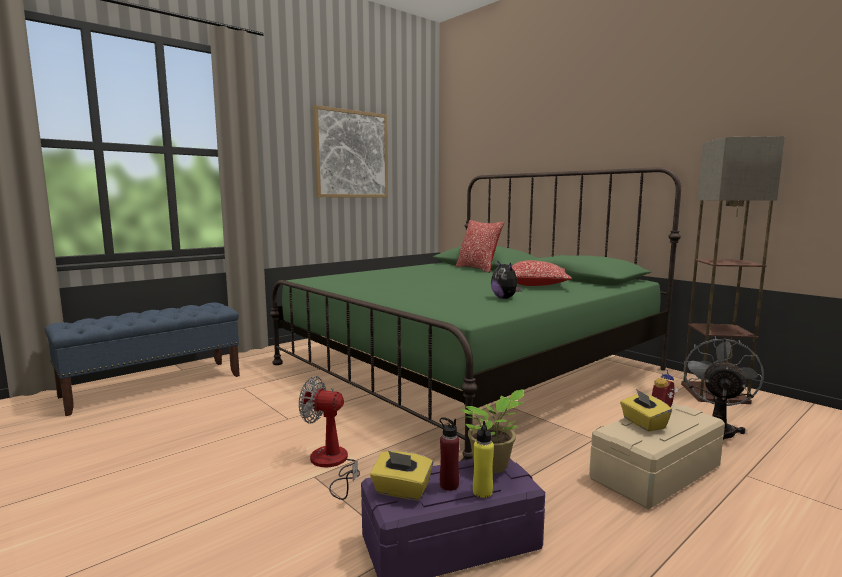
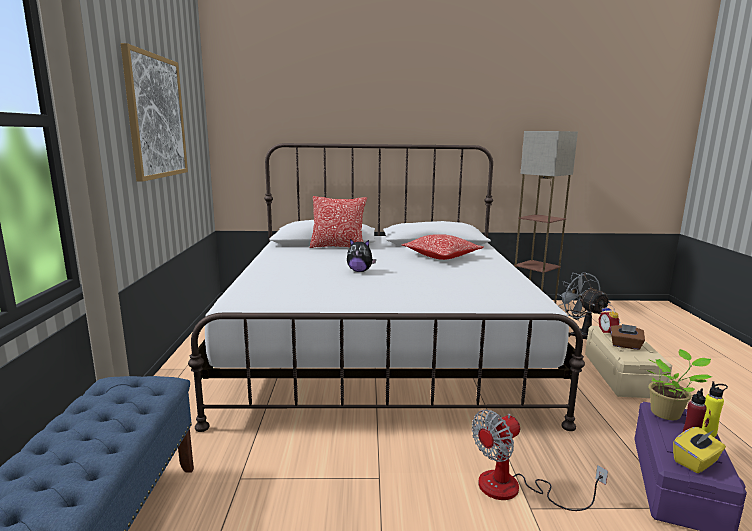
camera: 50 degrees left, 5 degrees up
(467, 367) = (380, 347): green bed -> white bed
(505, 298) = (481, 276): plush toy -> plush toy (360, 271)
(643, 423) = (625, 345): yellow tissue box -> brown tissue box

